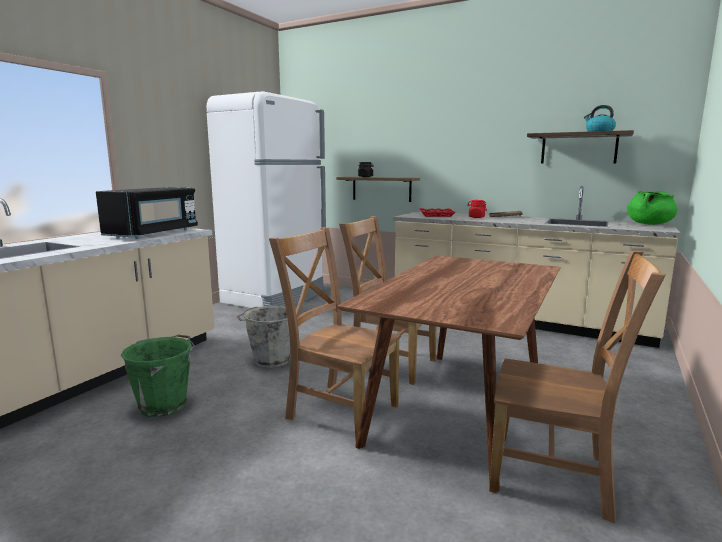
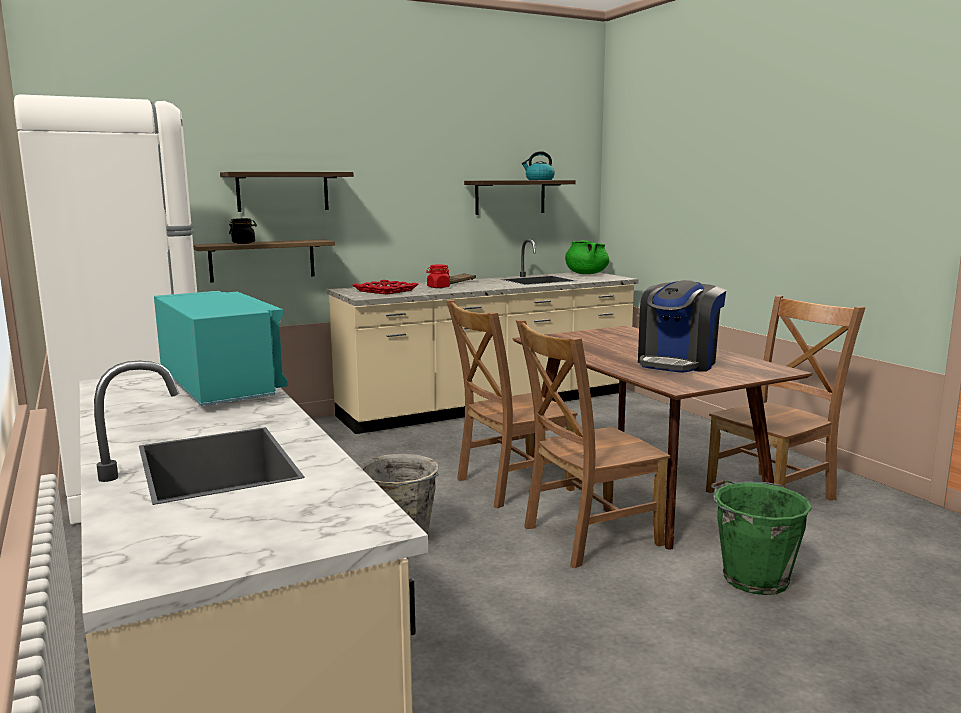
camera: 55 degrees left, 0 degrees up
(154, 233) = (220, 386): black microwave -> turquoise microwave
(164, 404) = (441, 638): green bucket -> green bucket (753, 578)
(396, 145) = (283, 191): none -> shelf
(450, 293) = (678, 363): none -> coffee machine

